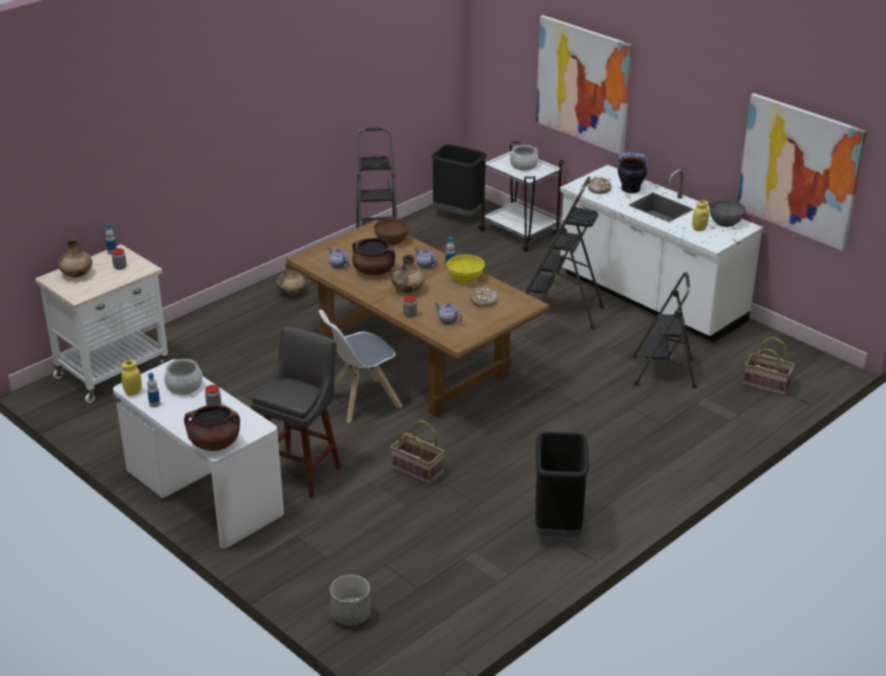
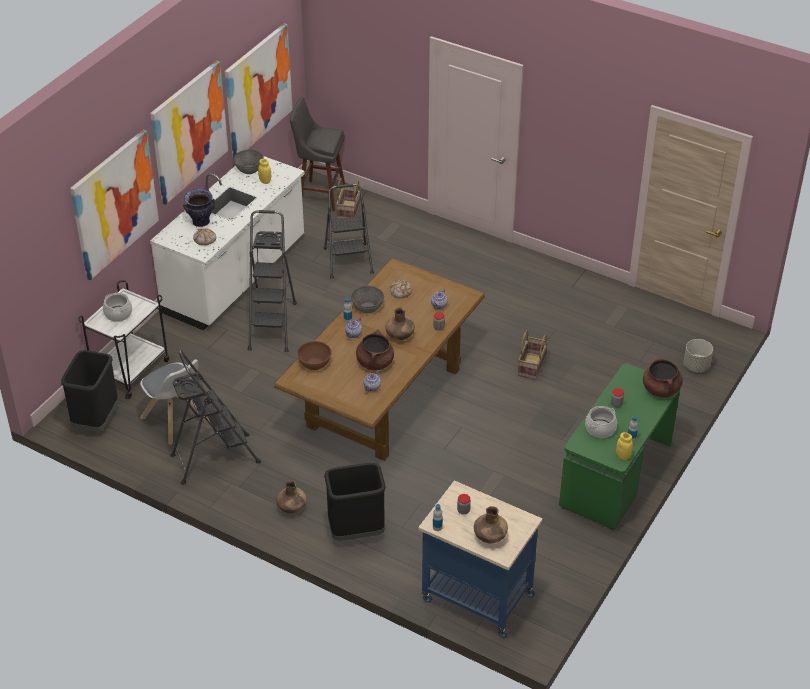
camera: 105 degrees left, 10 degrees up
(113, 371) = (477, 598): white cart -> blue cart
(202, 494) = (616, 477): white desk -> green desk
(302, 471) = (562, 428): grey stool -> grey stool (319, 195)
(361, 401) = (455, 416): chair -> chair (176, 421)
(465, 278) = (367, 307): yellow bowl -> grey bowl
(557, 526) = (559, 289): black trash can -> black trash can (356, 532)
(687, 109) = (189, 131): none -> picture

